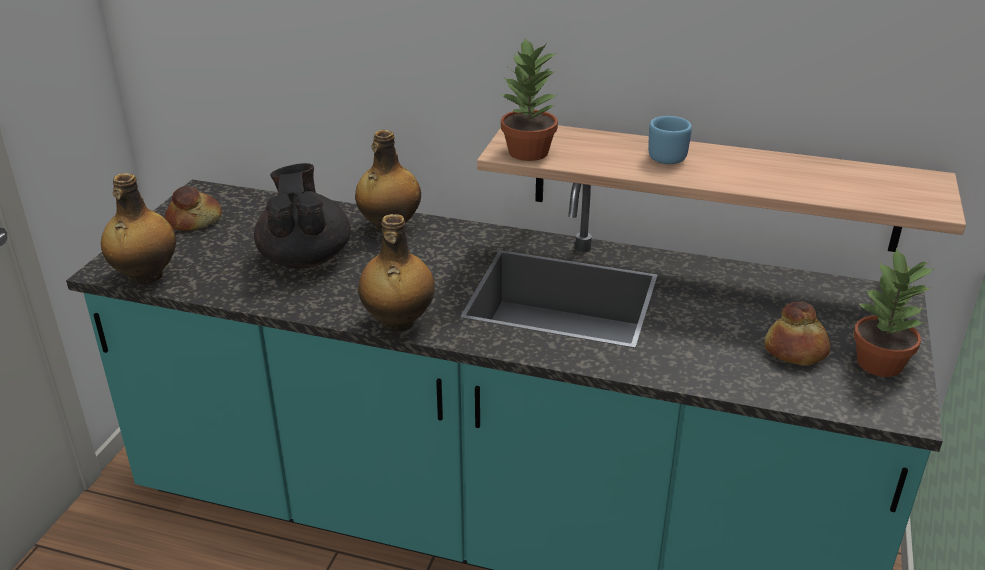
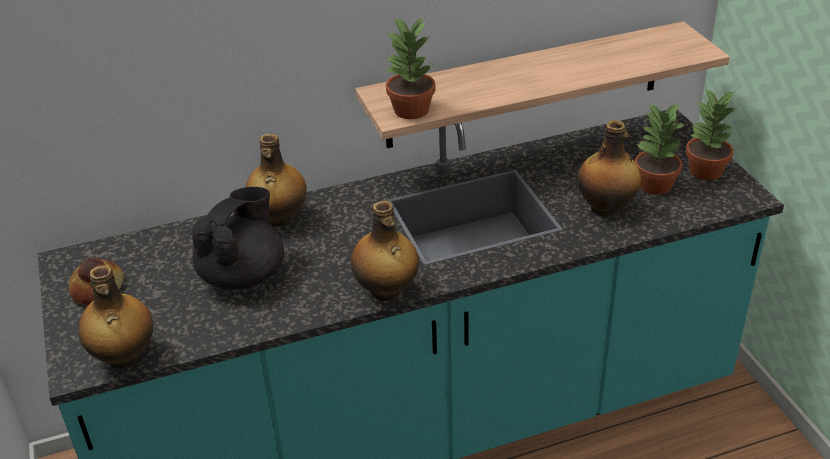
camera: 35 degrees left, 5 degrees up
(305, 257) = (243, 275): black teapot -> black teapot turned 75 degrees clockwise
(665, 156) = (506, 76): blue mug -> none
(709, 349) = (606, 208): none -> bottle
(795, 350) = (654, 185): bread -> potted plant

